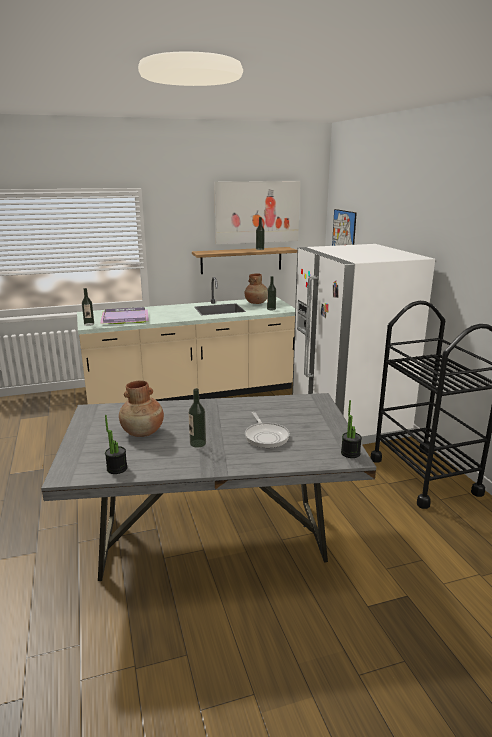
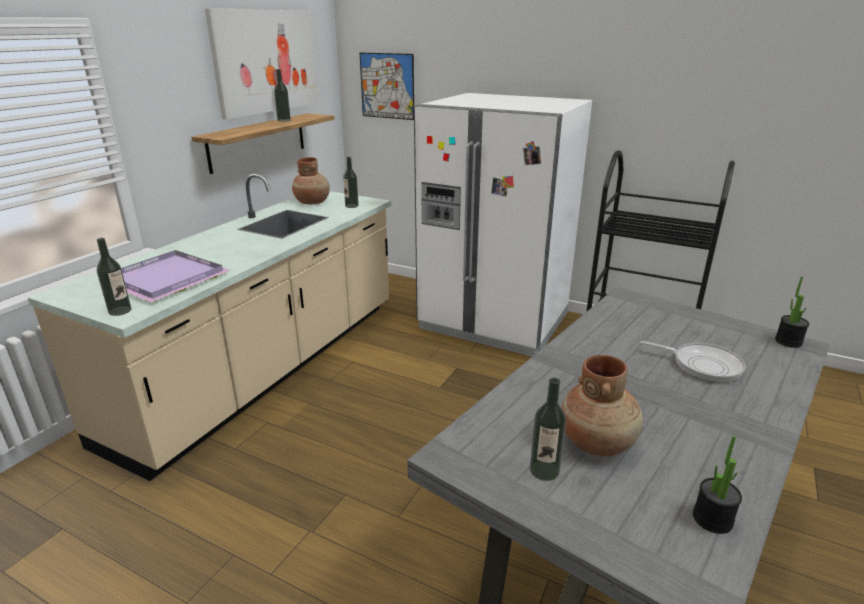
camera: 45 degrees left, 5 degrees up
(198, 443) = (680, 415): bottle -> bottle (544, 470)

